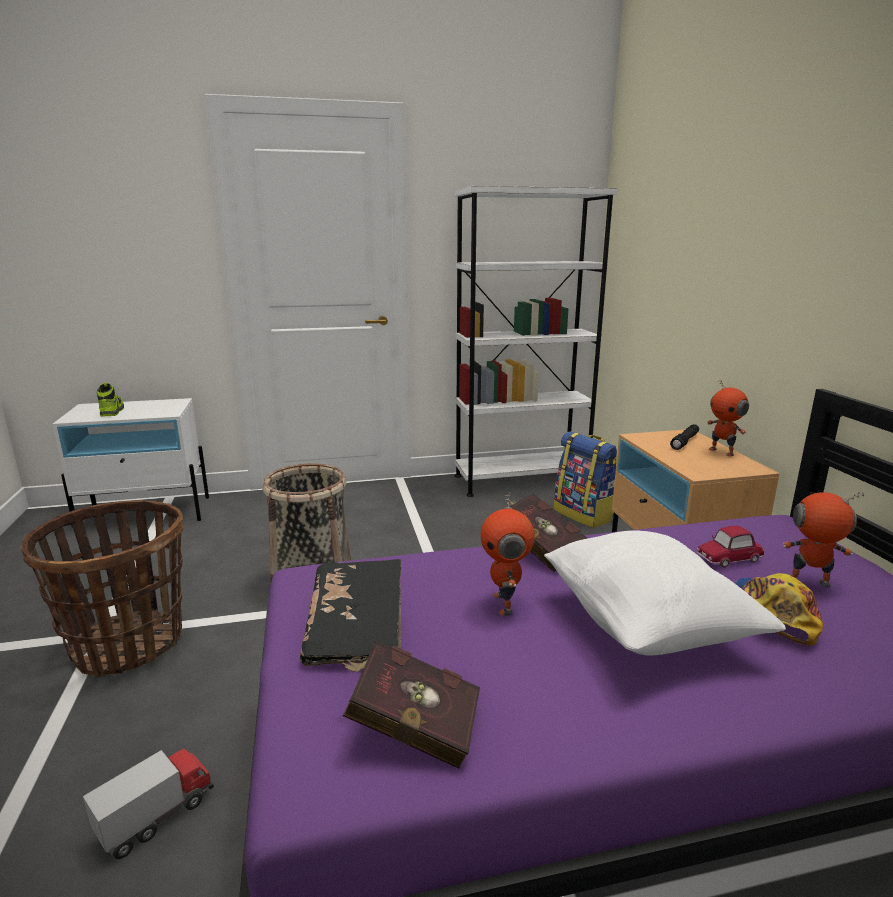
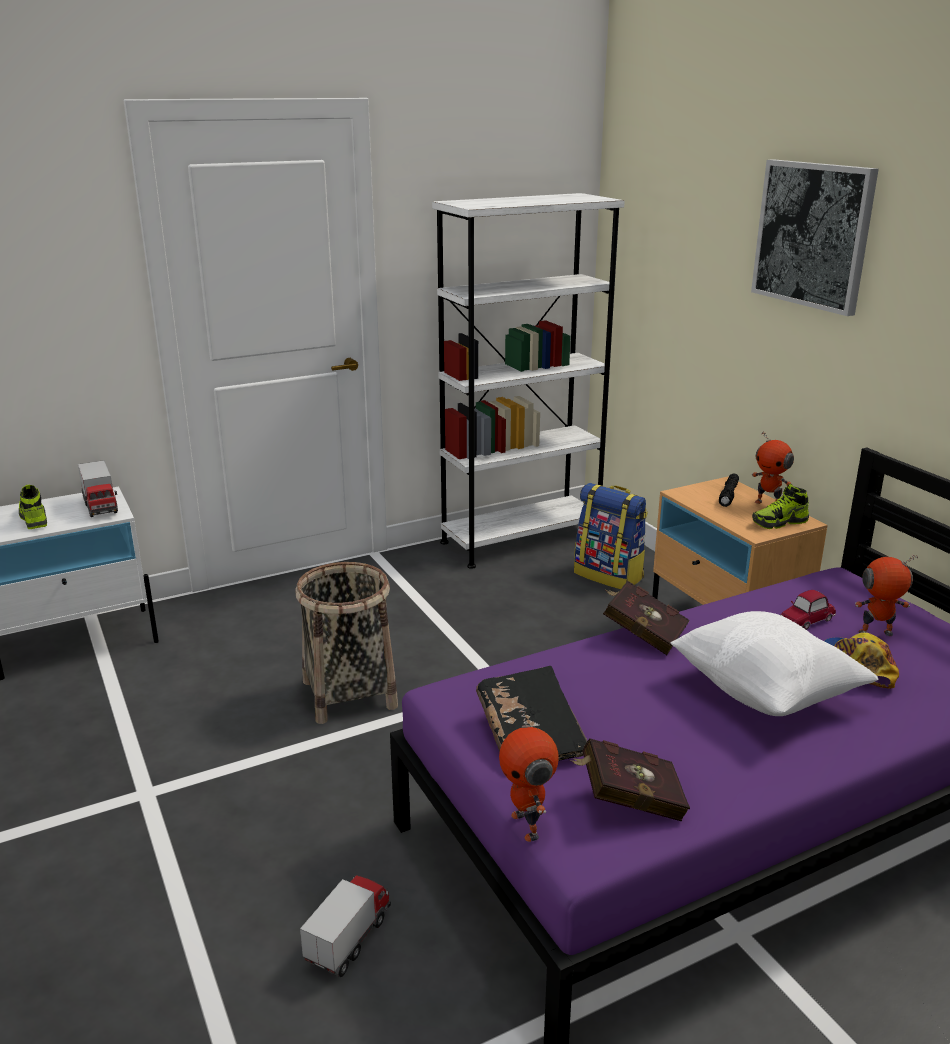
camera: 15 degrees left, 5 degrees up
(129, 644) = (190, 797): basket -> none
(164, 408) = (101, 507): none -> toy truck
(505, 604) = (641, 691): toy robot -> toy robot (527, 825)
(727, 467) = (779, 522): none -> shoe
(778, 180) = (813, 235): none -> picture

